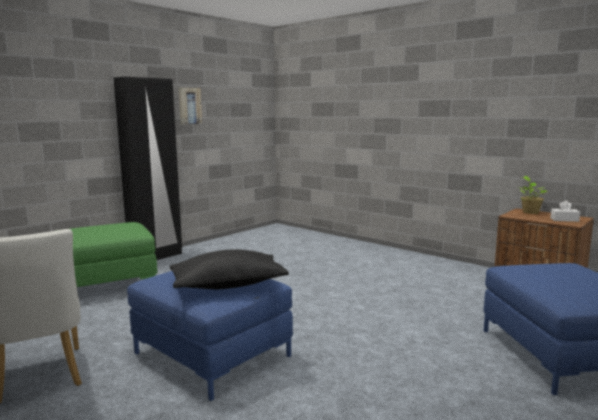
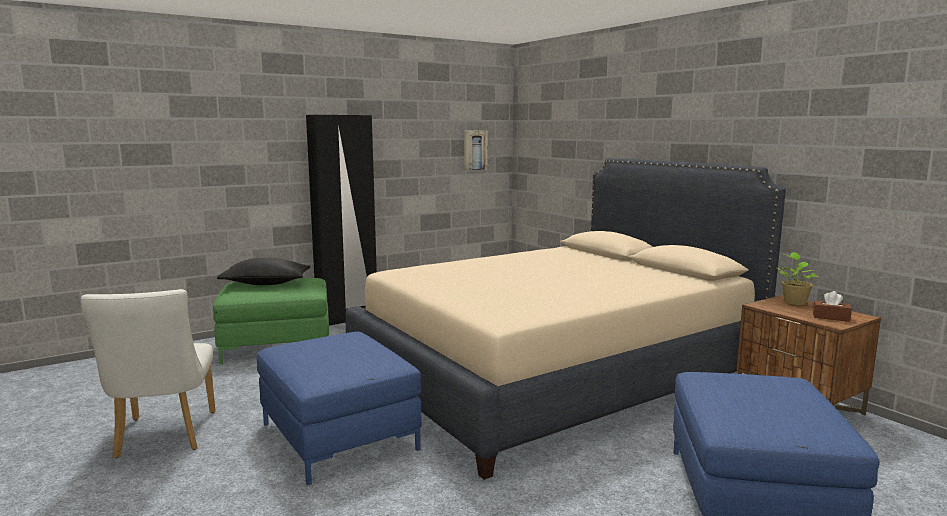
camera: 15 degrees right, 0 degrees up
(189, 106) = (397, 144): picture -> picture (474, 150)
(228, 285) = (348, 362): black pillow -> black pillow (266, 284)
(358, 285) = (556, 376): none -> beige bed
(564, 220) = (831, 317): white tissue box -> brown tissue box

